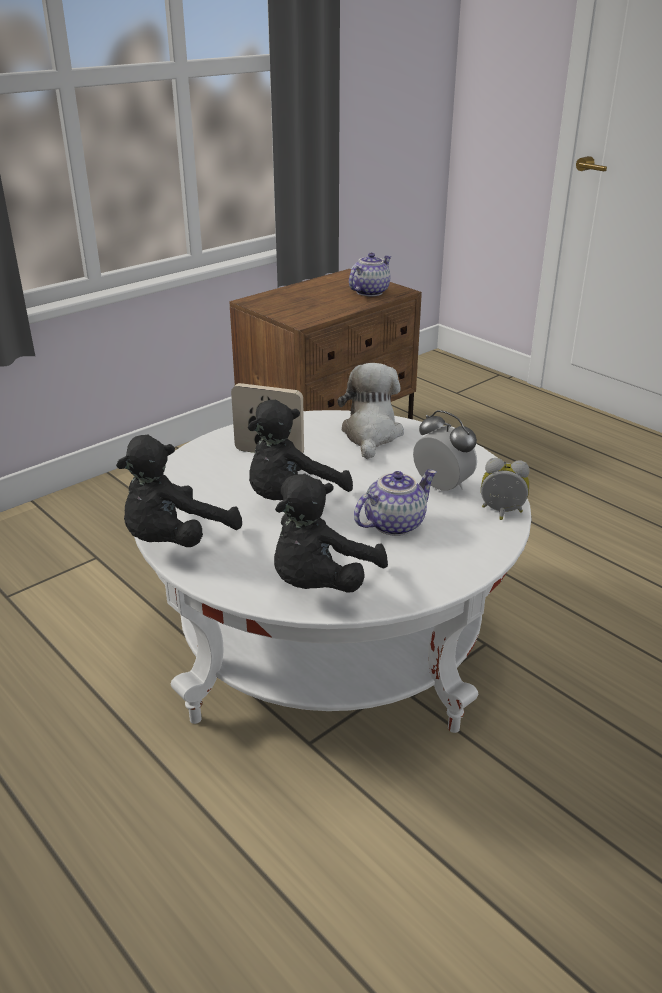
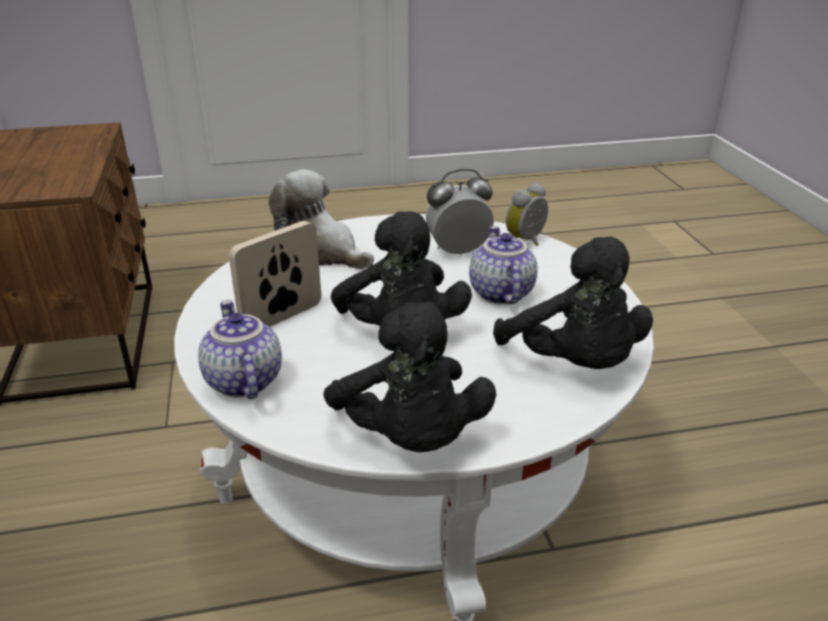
camera: 60 degrees left, 0 degrees up
(369, 292) = (69, 140): teapot -> teapot (241, 381)

